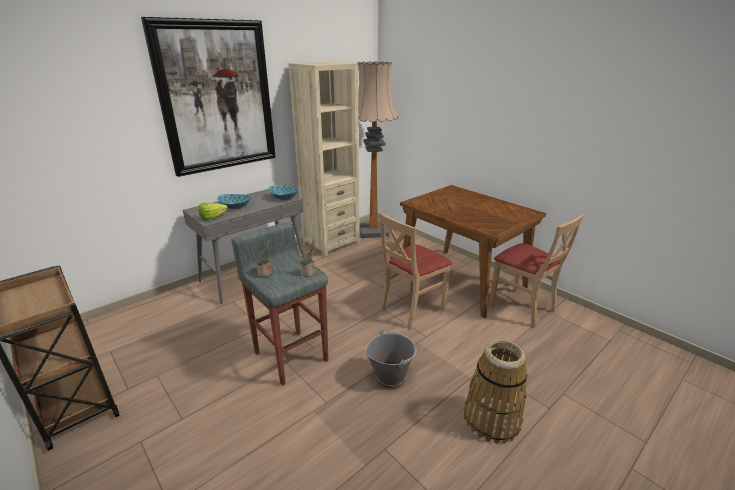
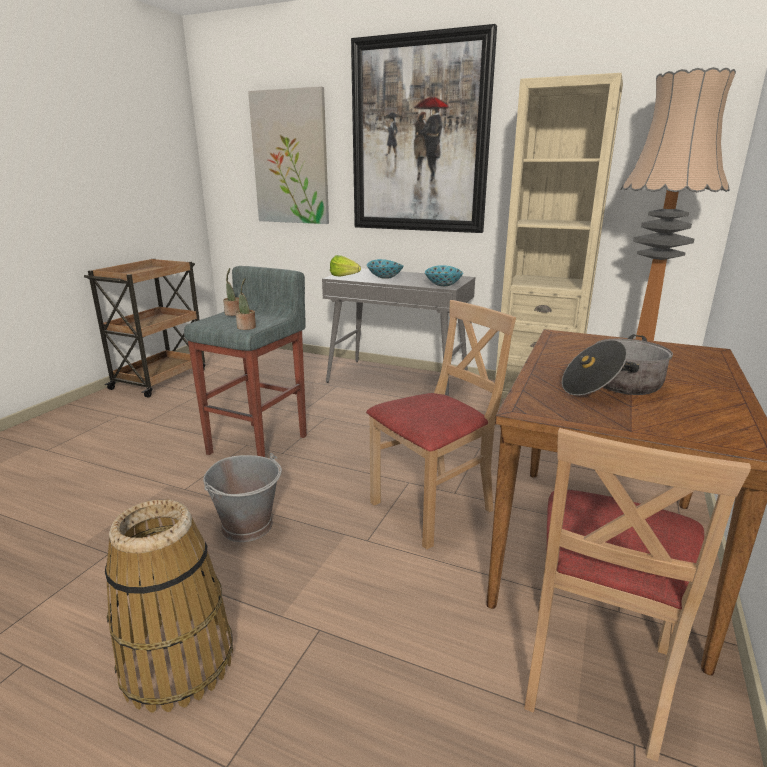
camera: 65 degrees right, 5 degrees down
(85, 128) = (290, 158): none -> picture
(411, 309) = (433, 508): beige chair -> beige chair turned 120 degrees clockwise
(479, 213) = (613, 386): none -> cooking pot

